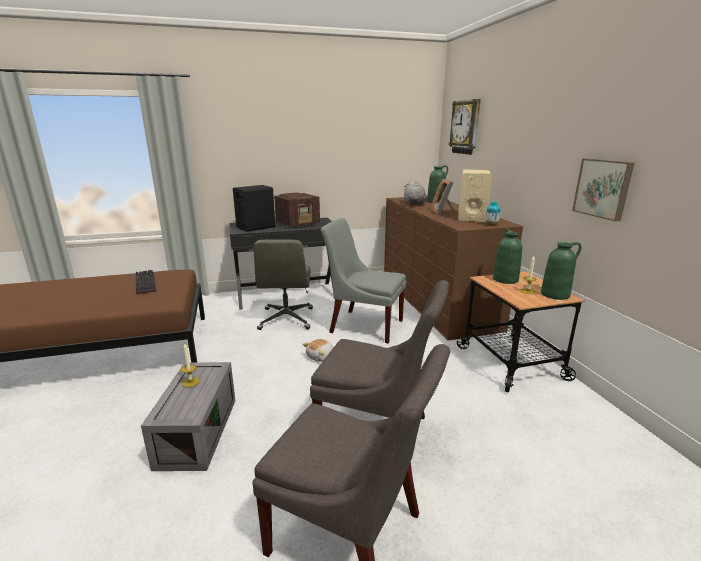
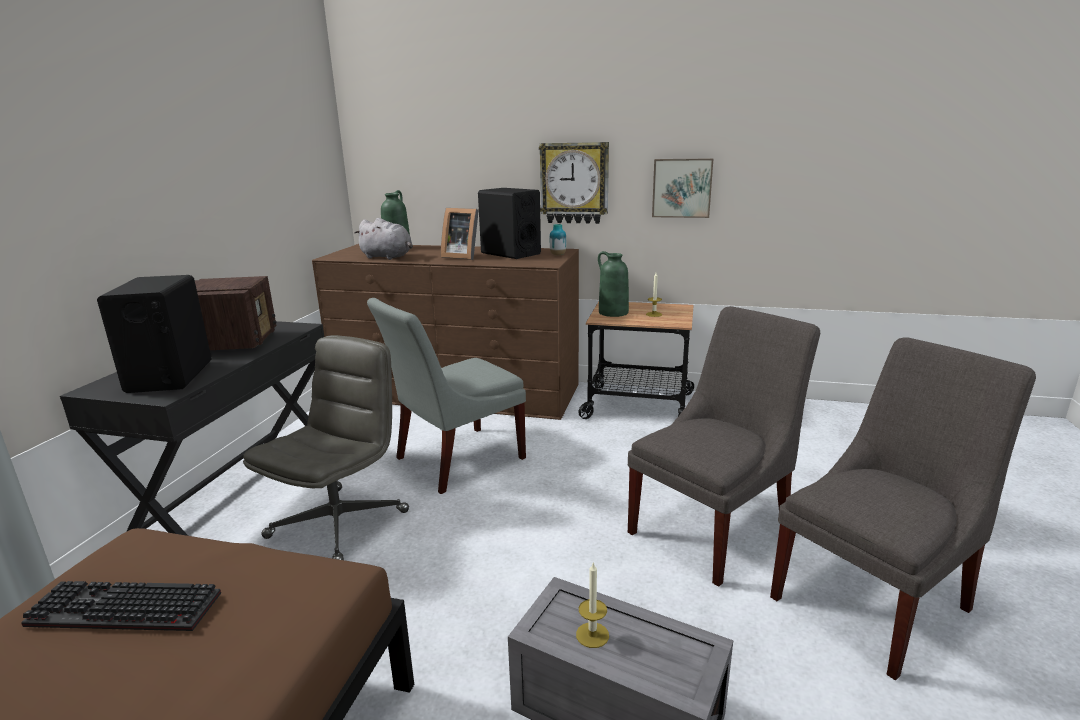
camera: 60 degrees left, 0 degrees up
(286, 319) = (339, 523): grey office chair -> grey office chair turned 90 degrees counterclockwise
(321, 357) = (505, 521): plush toy -> none
(466, 127) = (415, 131): wall clock -> wall clock (574, 183)
(471, 217) = (510, 253): beige speaker -> black speaker
(555, 294) = (671, 308): green vase -> none

